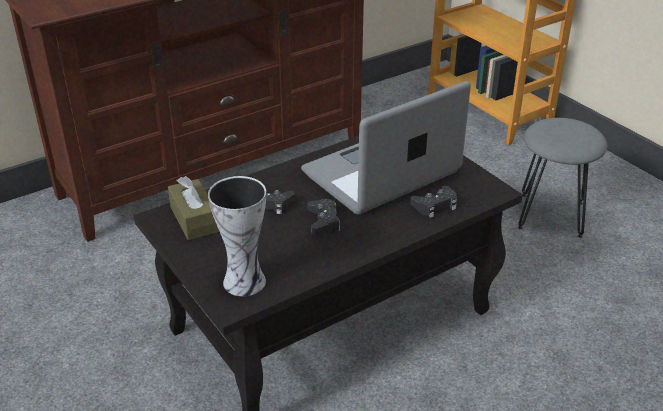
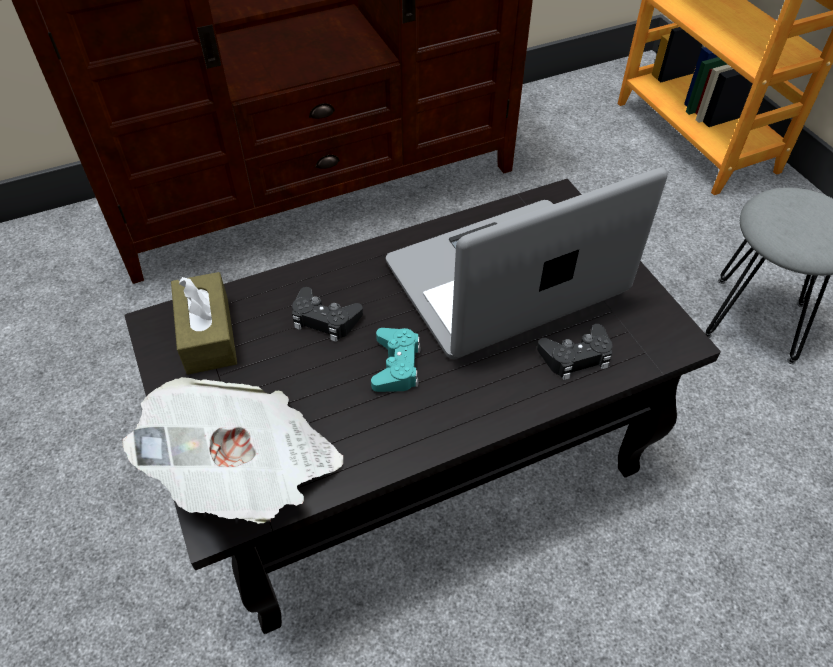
camera: 10 degrees right, 15 degrees up
(245, 280) = (250, 469): vase -> newspaper
(323, 221) = (396, 365): black game controller -> turquoise game controller

